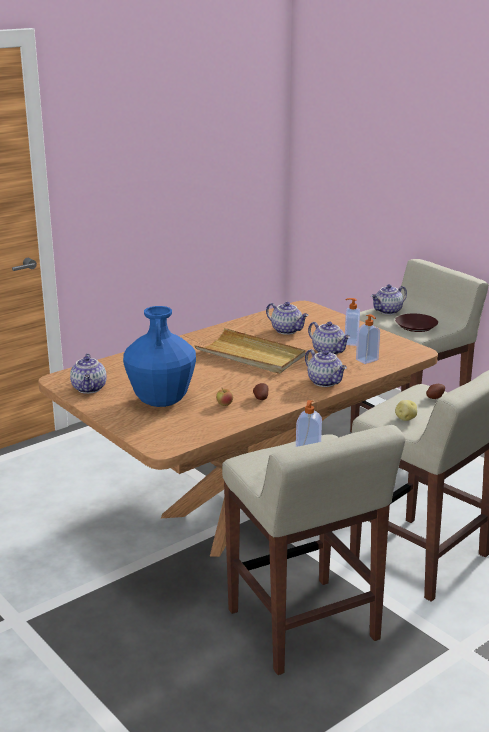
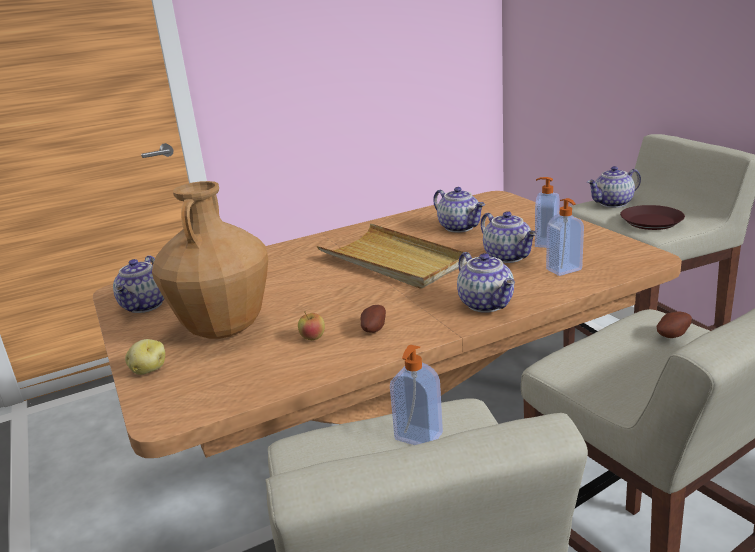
camera: 15 degrees right, 0 degrees up
(161, 401) = (224, 329): blue vase -> brown vase
(405, 418) = (614, 374): potato -> potato (148, 370)

